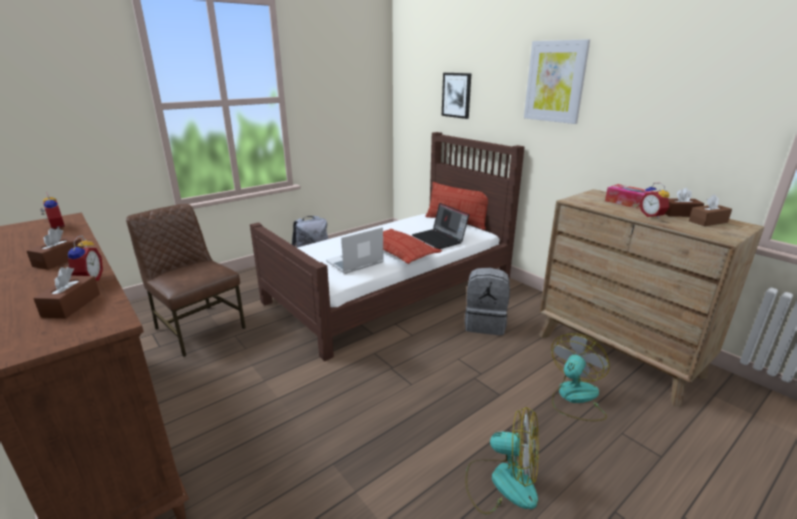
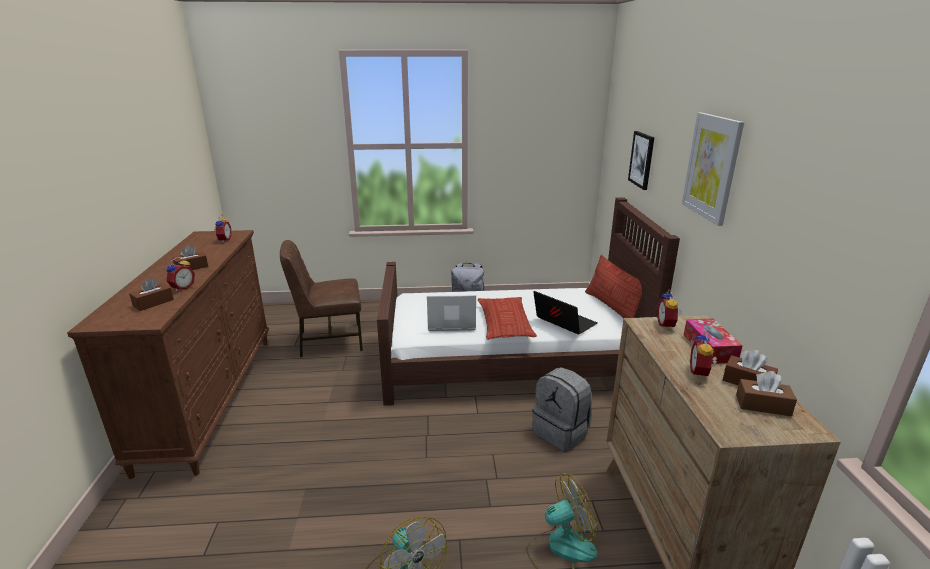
camera: 35 degrees right, 0 degrees up
(198, 328) = (329, 340): brown chair -> brown chair turned 90 degrees counterclockwise
(440, 239) = (563, 322): laptop -> laptop turned 135 degrees clockwise
(586, 198) = (667, 325): none -> alarm clock

